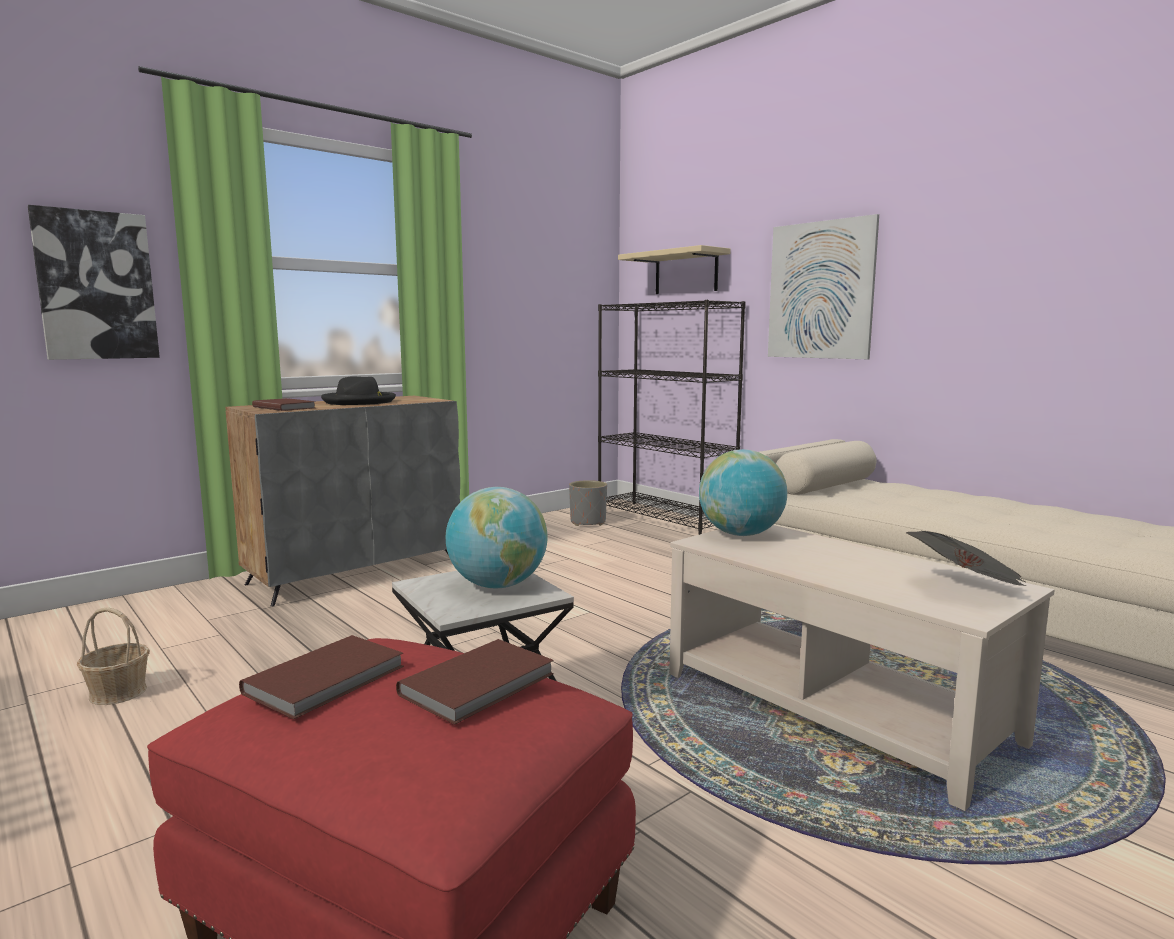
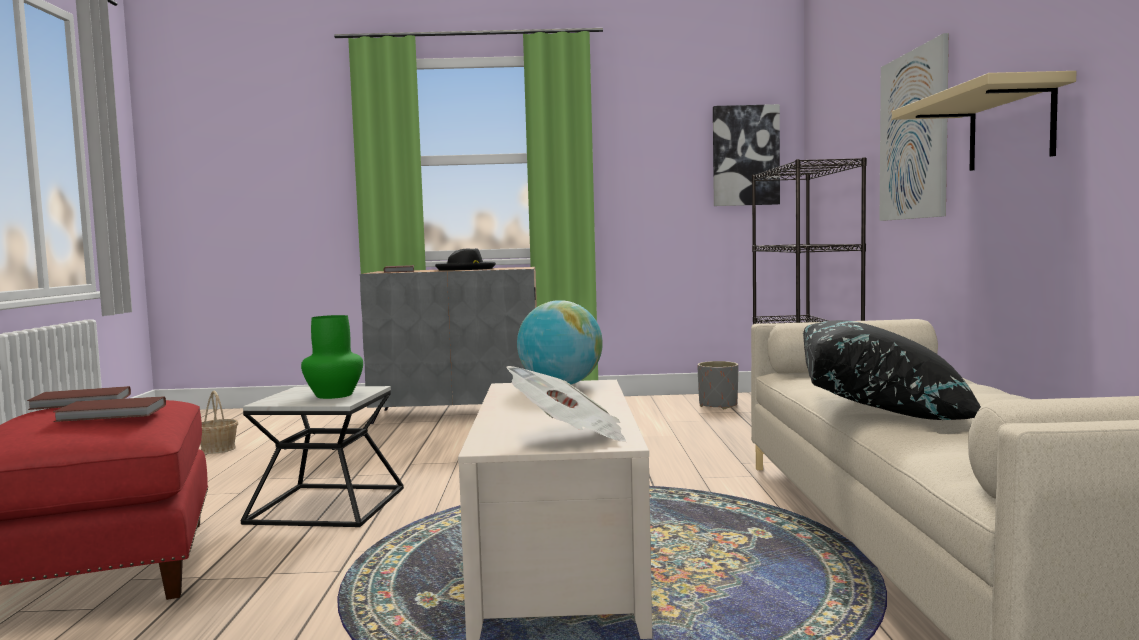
camera: 40 degrees right, 5 degrees down
(96, 286) = (311, 187): picture -> picture (745, 156)
(497, 585) = (334, 395): globe -> green vase
(686, 272) = (836, 131): beige shelf -> beige shelf (1010, 128)
(977, 520) = (884, 409): none -> black pillow

